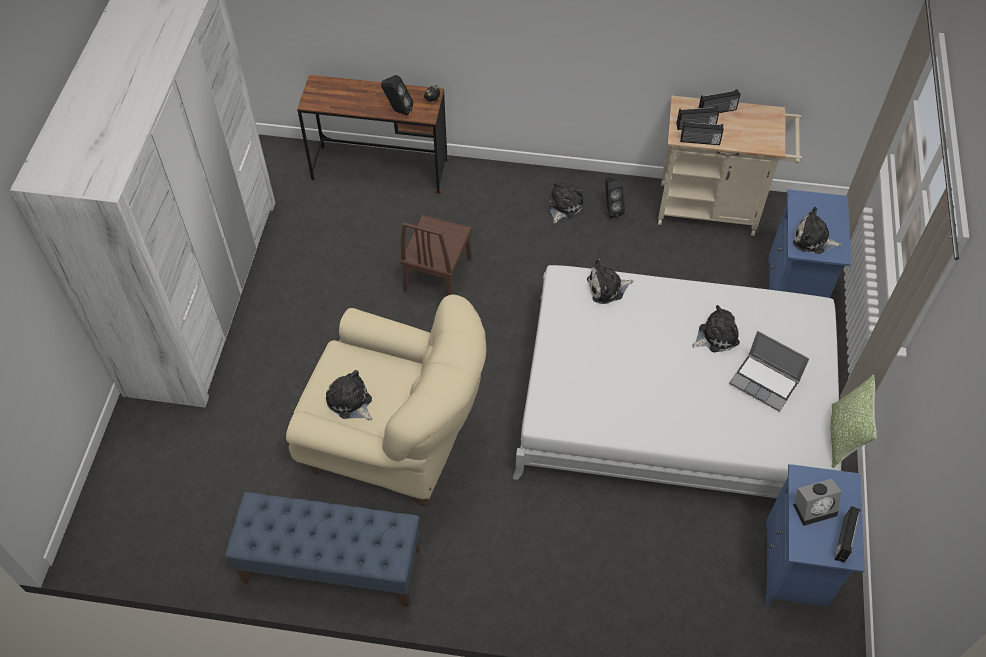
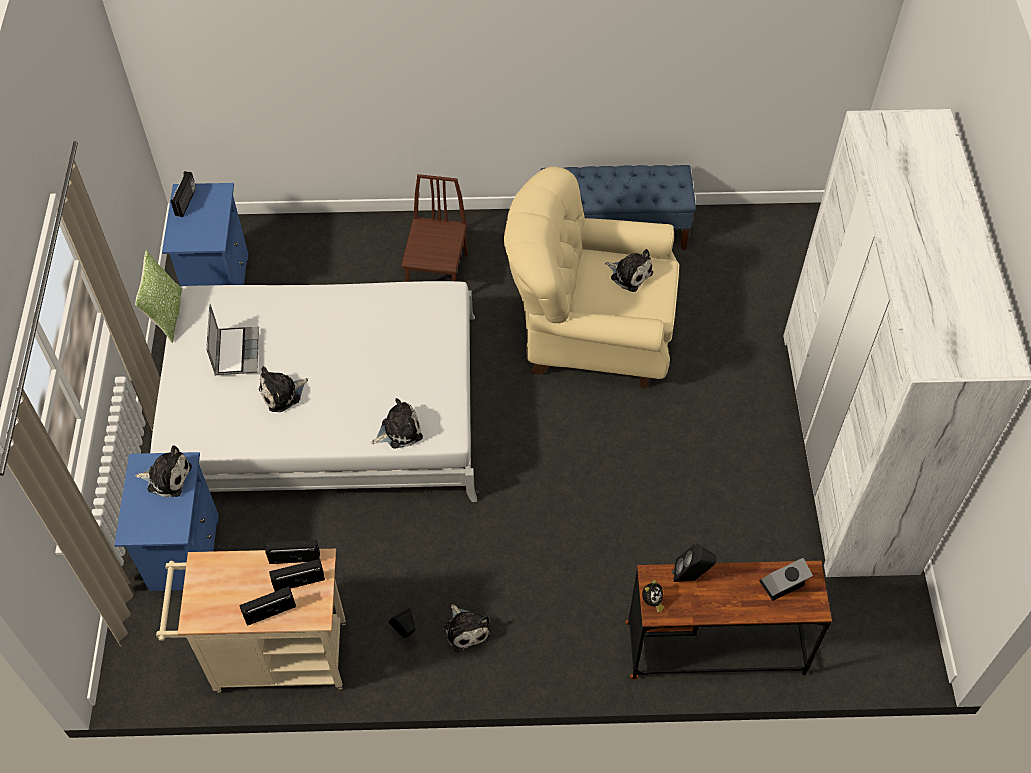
camera: 170 degrees right, 0 degrees up
(437, 274) = (599, 510): brown chair -> brown chair (437, 275)
(563, 206) = (466, 629): plush toy -> plush toy turned 45 degrees counterclockwise
(765, 383) = (236, 351): laptop -> laptop turned 60 degrees clockwise
(815, 507) = (206, 220): alarm clock -> alarm clock (781, 585)

